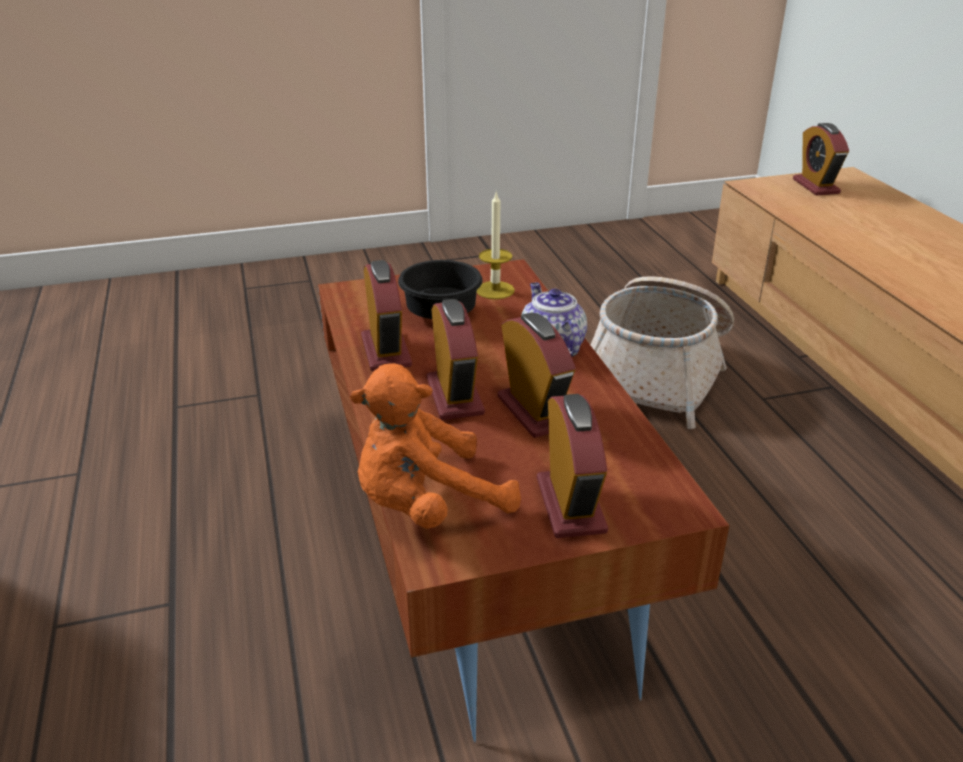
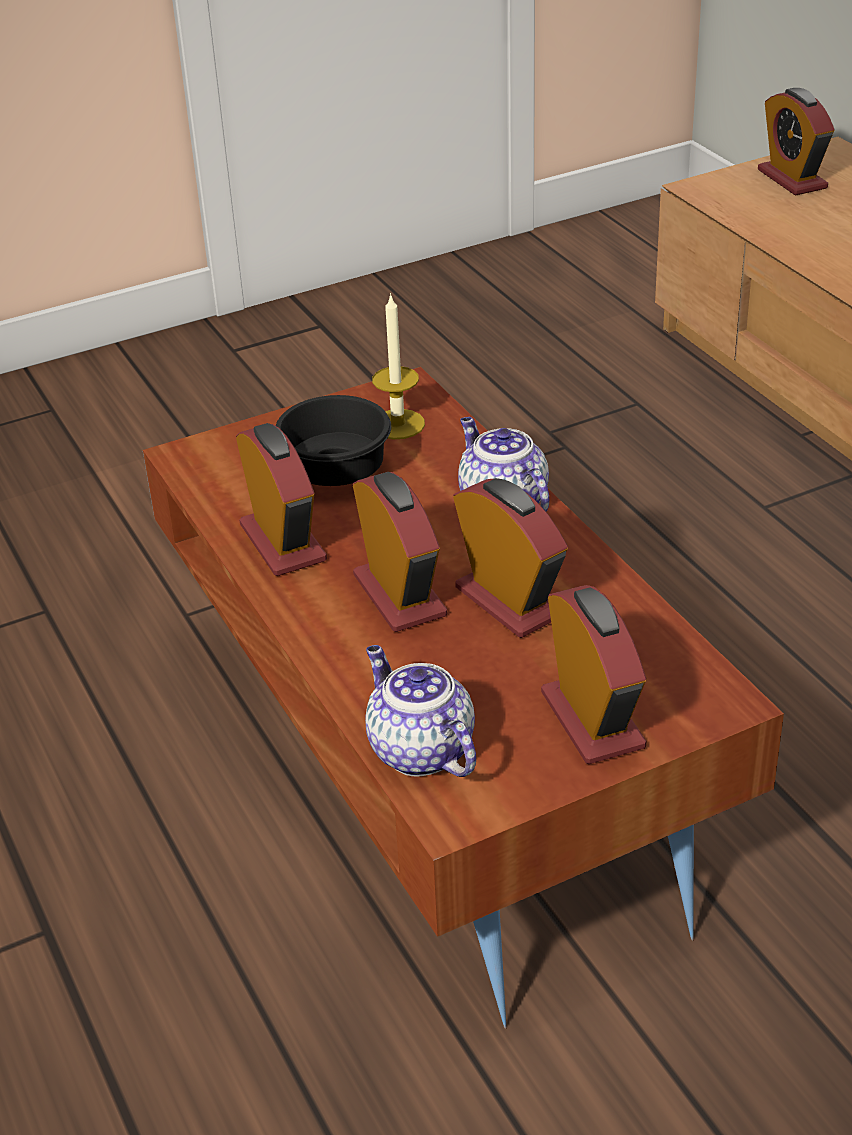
camera: 10 degrees left, 5 degrees up
(427, 505) = (419, 750): orange plush toy -> teapot
(657, 373) = (613, 489): basket -> none

